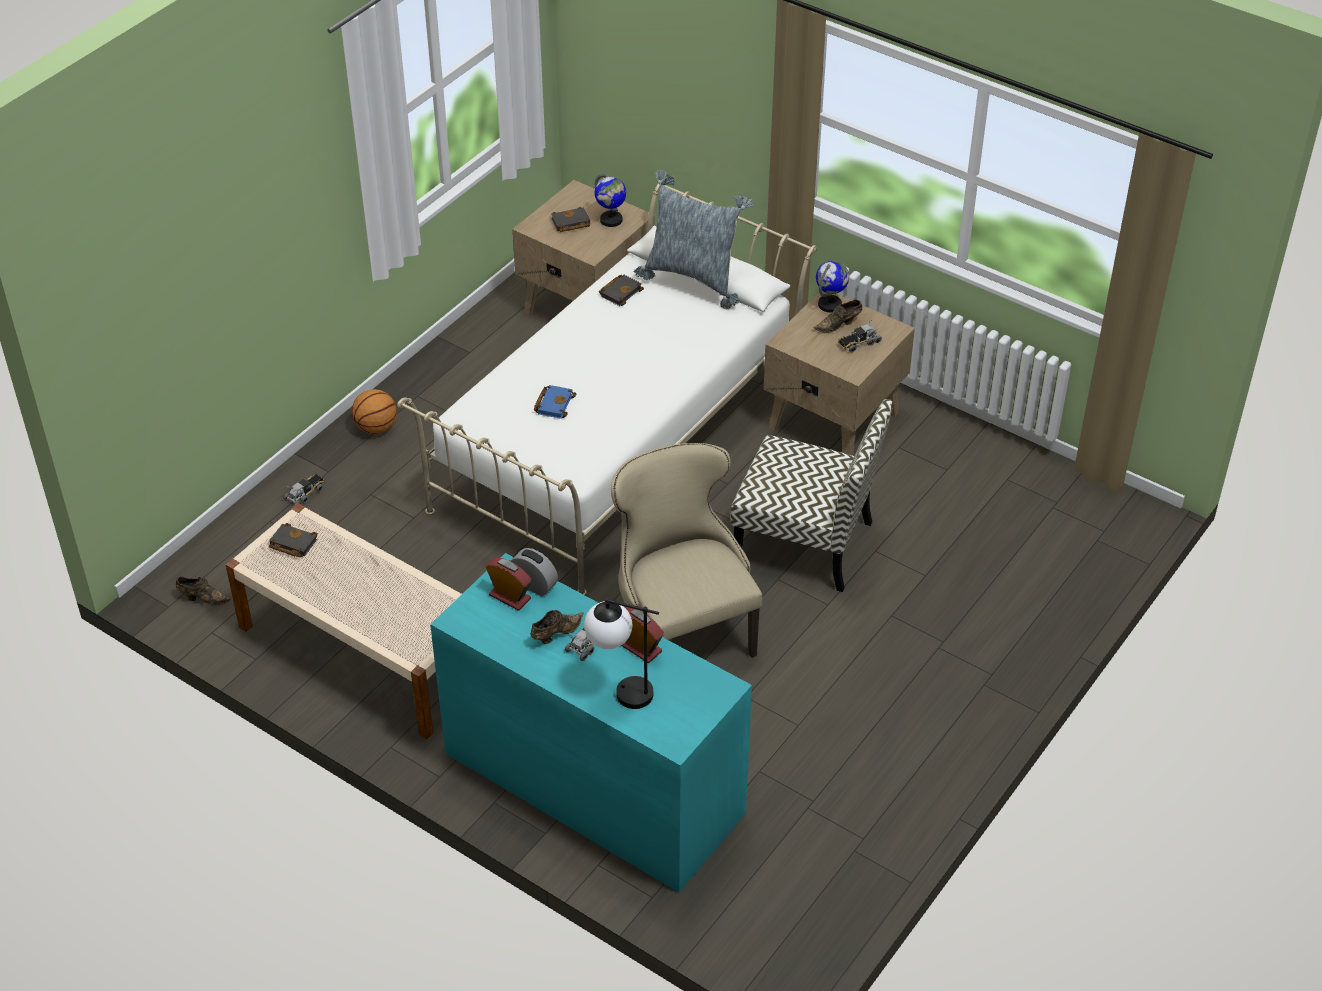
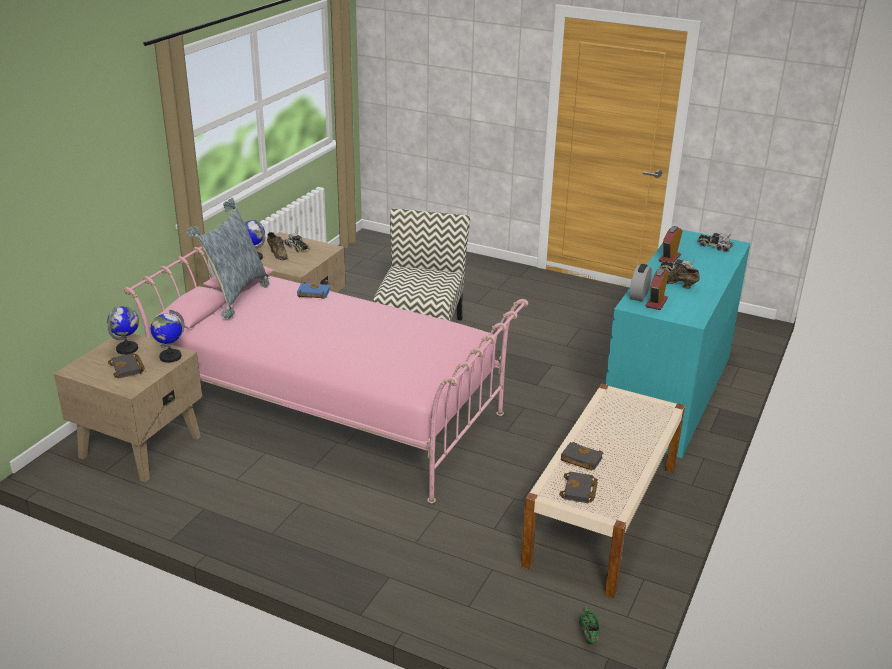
camera: 100 degrees left, 15 degrees down
(203, 598) = (588, 633): brown shoe -> green shoe
(305, 494) = (424, 587): toy truck -> toy truck (714, 246)
(376, 427) = (320, 554): basketball -> none
(553, 403) = (396, 346): blue book -> blue book (312, 294)
(587, 248) = (170, 357): none -> globe
(617, 445) = (330, 414): white bed -> pink bed
(619, 691) = (709, 262): table lamp -> none
(620, 292) = (245, 328): black book -> black book (580, 459)
(682, 630) = (519, 371): beige chair -> none

